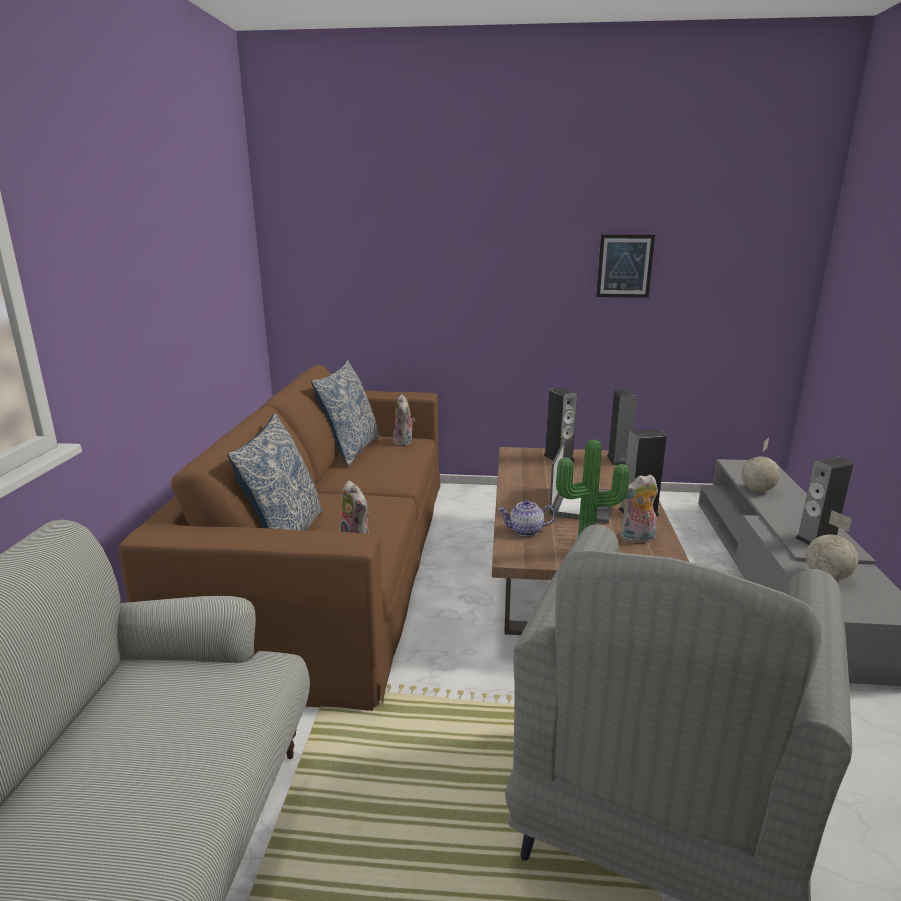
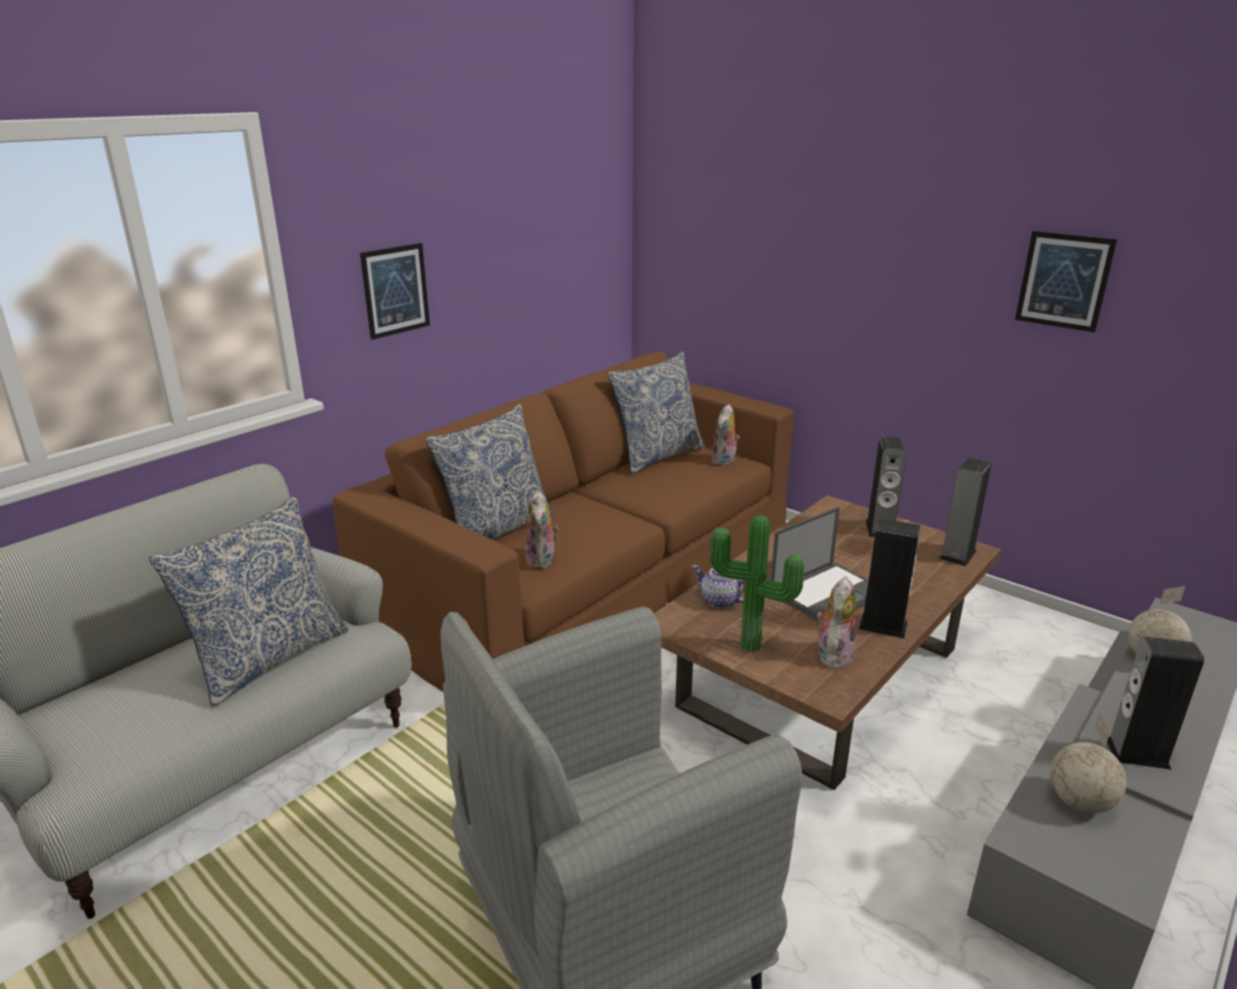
camera: 35 degrees right, 5 degrees up
(118, 318) = (395, 290): none -> picture
(182, 732) = (268, 657): none -> pillow
(637, 539) = (832, 654): plush toy -> plush toy turned 90 degrees clockwise

